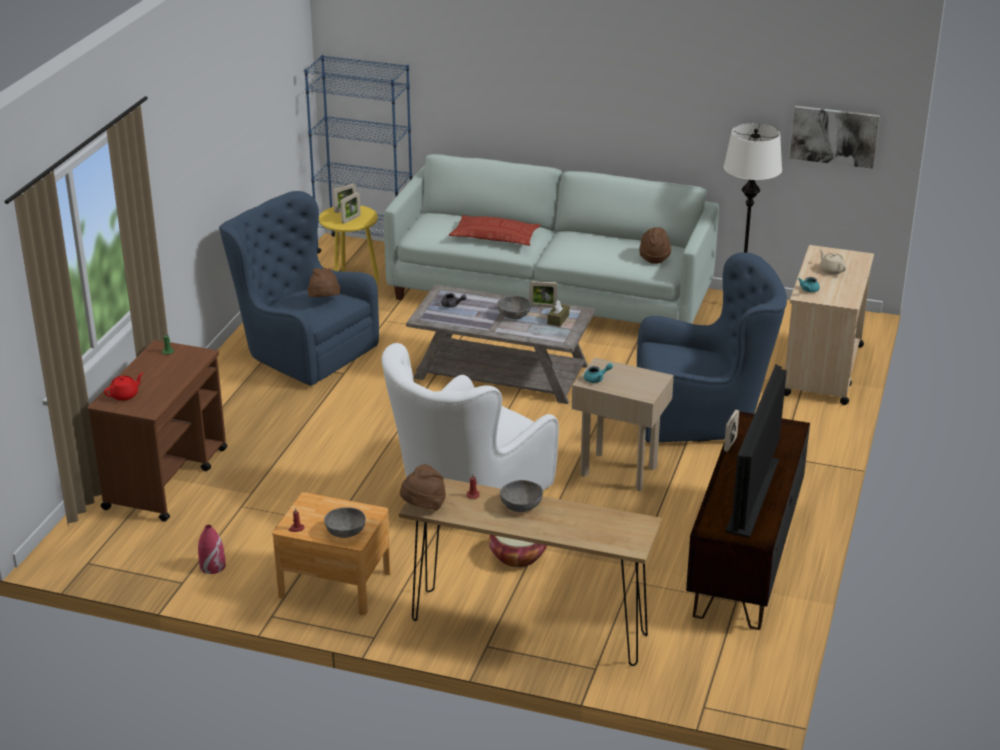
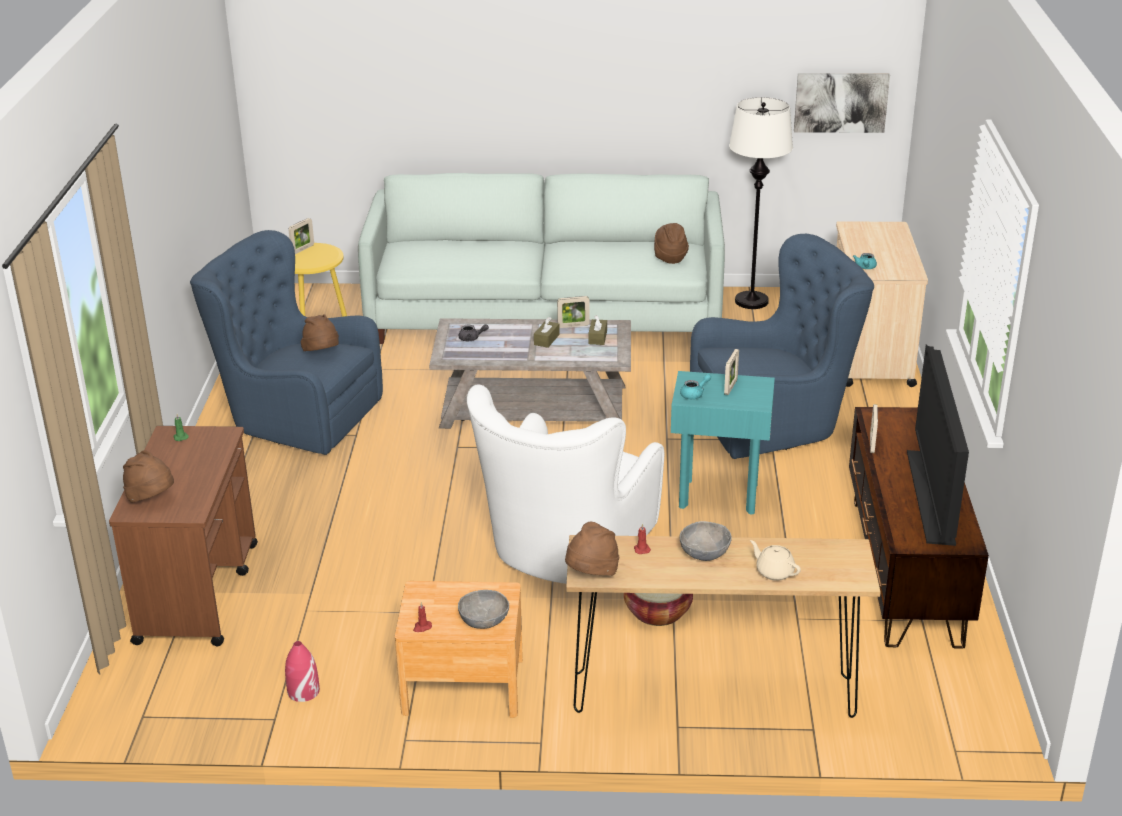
camera: 15 degrees left, 0 degrees up
(125, 395) = (151, 498): red teapot -> brown hat
(351, 219) = (314, 259): picture frame -> picture frame (730, 387)
(365, 250) = (316, 295): blue bookcase -> none
(495, 236) = (485, 257): pillow -> none
(514, 315) = (546, 339): grey bowl -> brown tissue box
(618, 470) = (718, 495): beige side table -> turquoise side table
(831, 270) = (875, 244): beige teapot -> beige teapot (774, 572)

